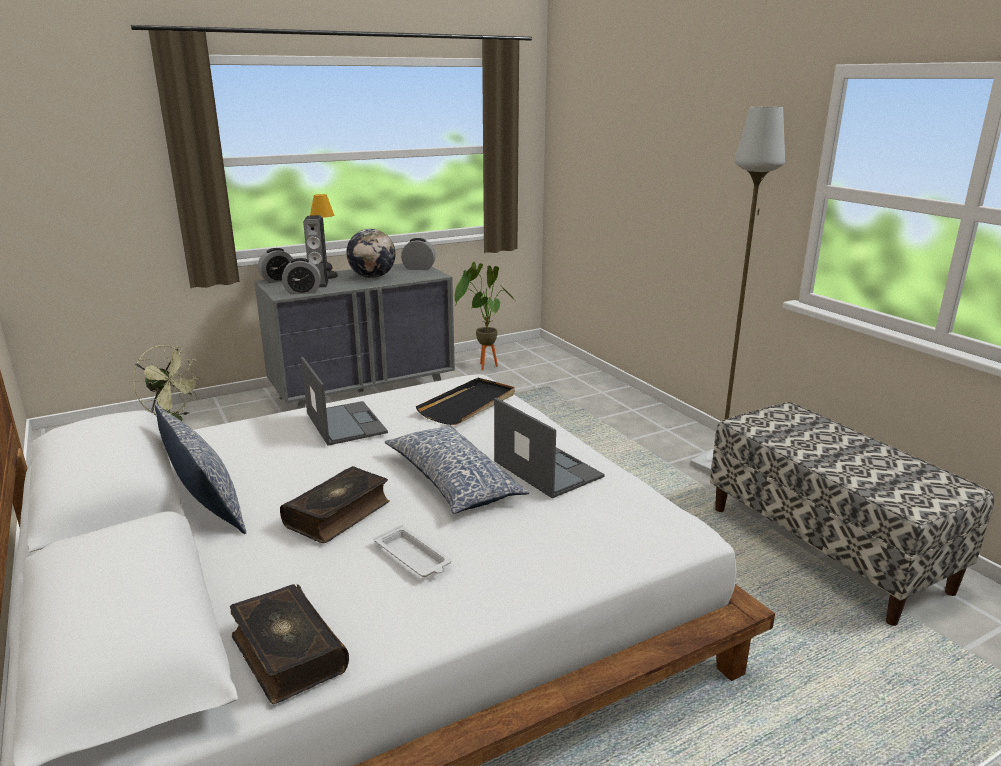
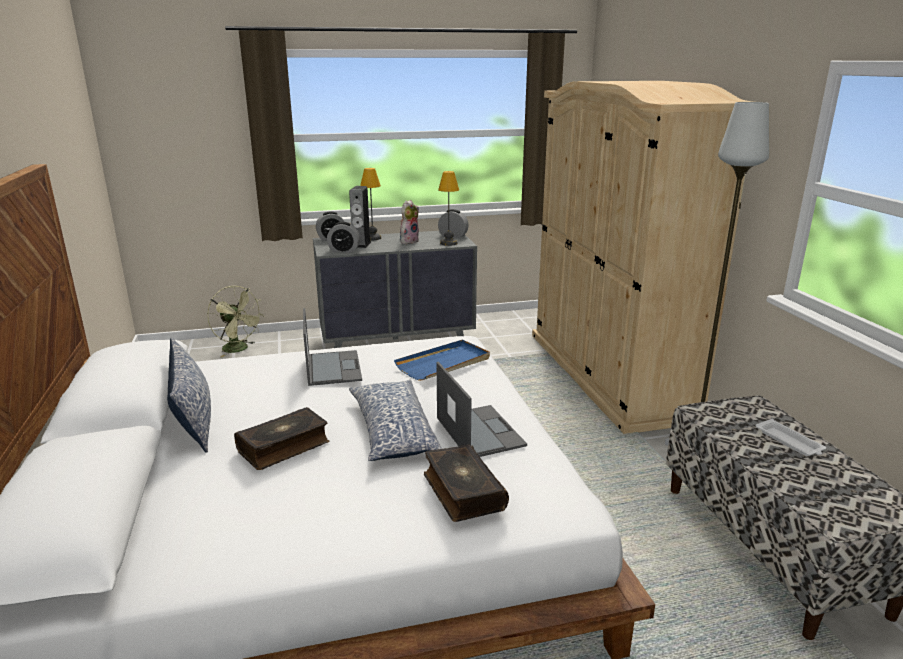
camera: 15 degrees right, 0 degrees up
(287, 653) = (182, 558): book -> book (462, 491)
(372, 277) = (409, 241): globe -> plush toy
(413, 557) = (322, 494): white tray -> white tray (790, 442)
(419, 276) = (449, 243): none -> table lamp
(468, 404) = (444, 363): black tray -> blue tray
(481, 366) = (508, 327): potted plant -> none
(606, 403) = (609, 373): none -> beige wardrobe

